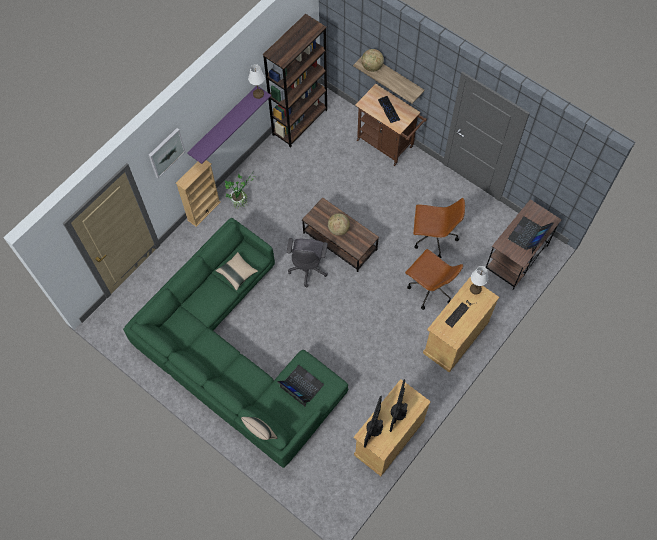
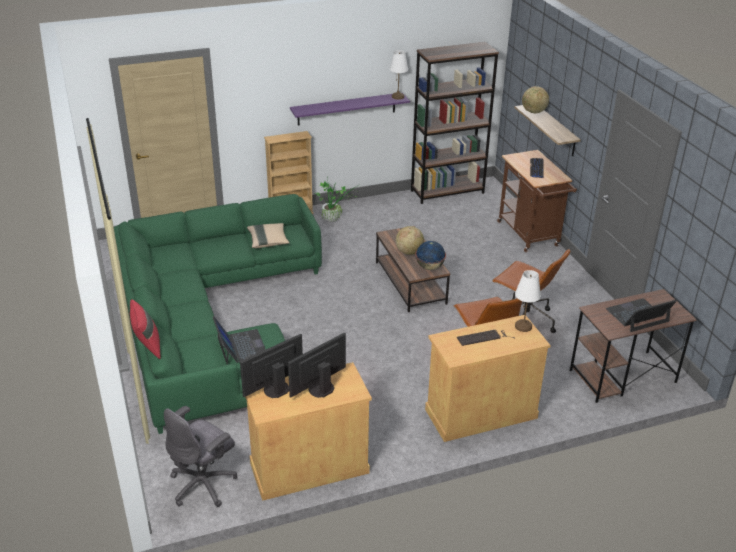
camera: 30 degrees right, 30 degrees down
(166, 152) = (262, 80): picture -> none
(260, 432) = (147, 346): beige pillow -> red pillow
(308, 268) = (355, 289): grey office chair -> grey office chair (204, 484)
(362, 238) = (430, 267): none -> globe

